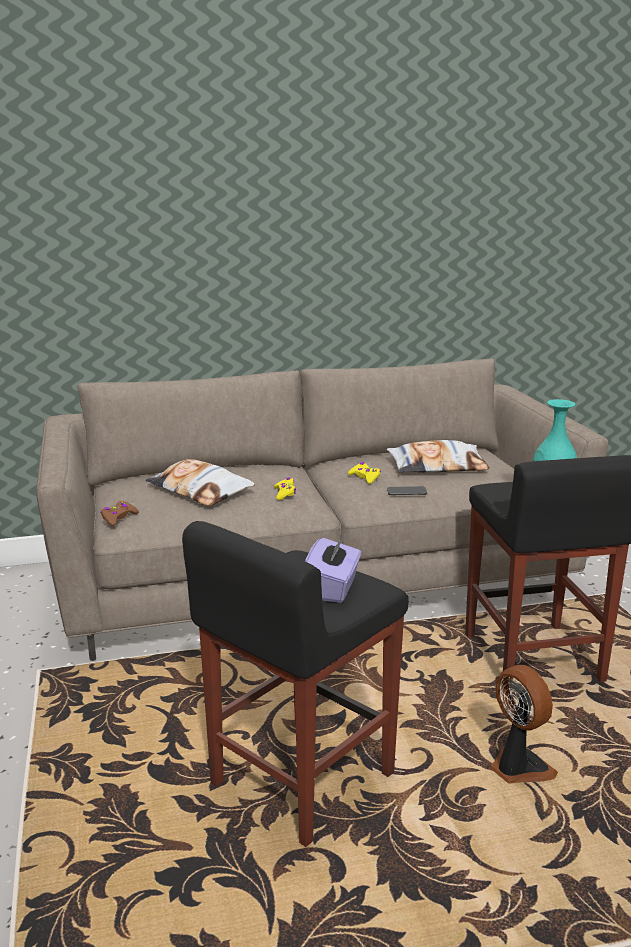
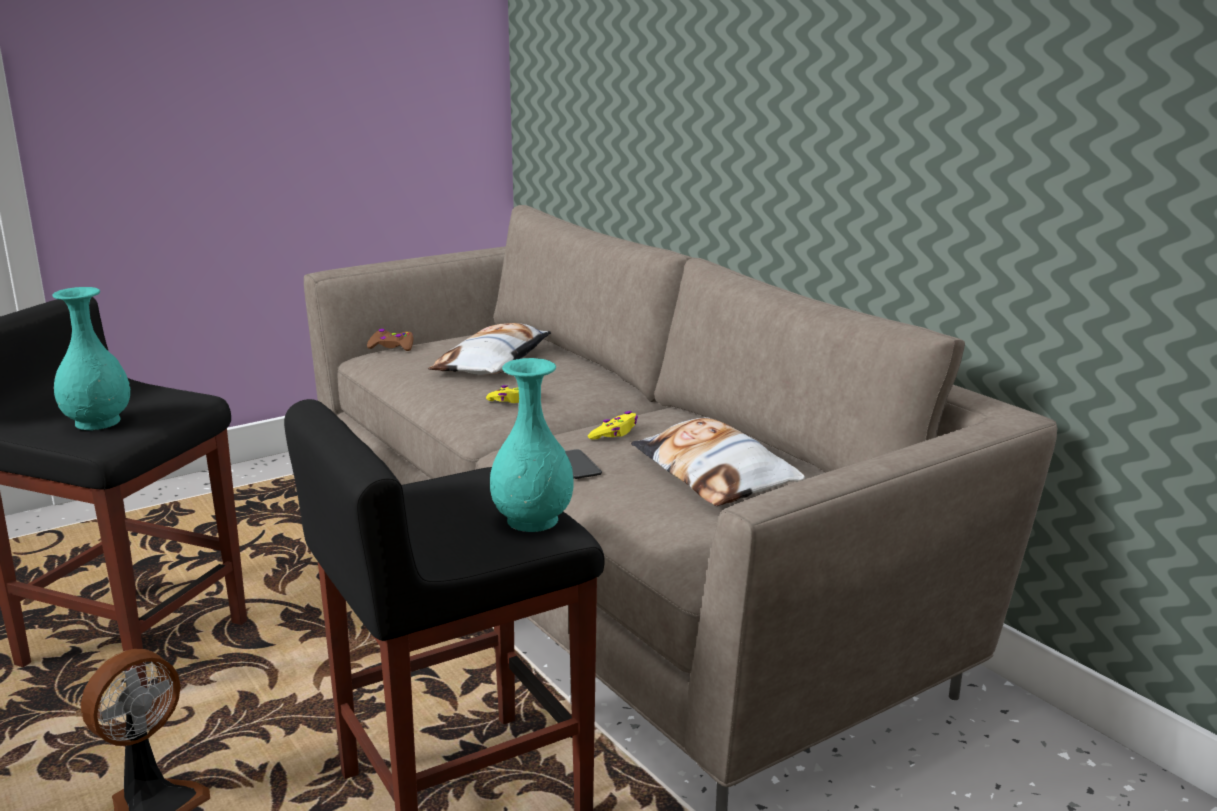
camera: 70 degrees right, 0 degrees up
(333, 588) = (99, 422): purple tissue box -> turquoise vase

